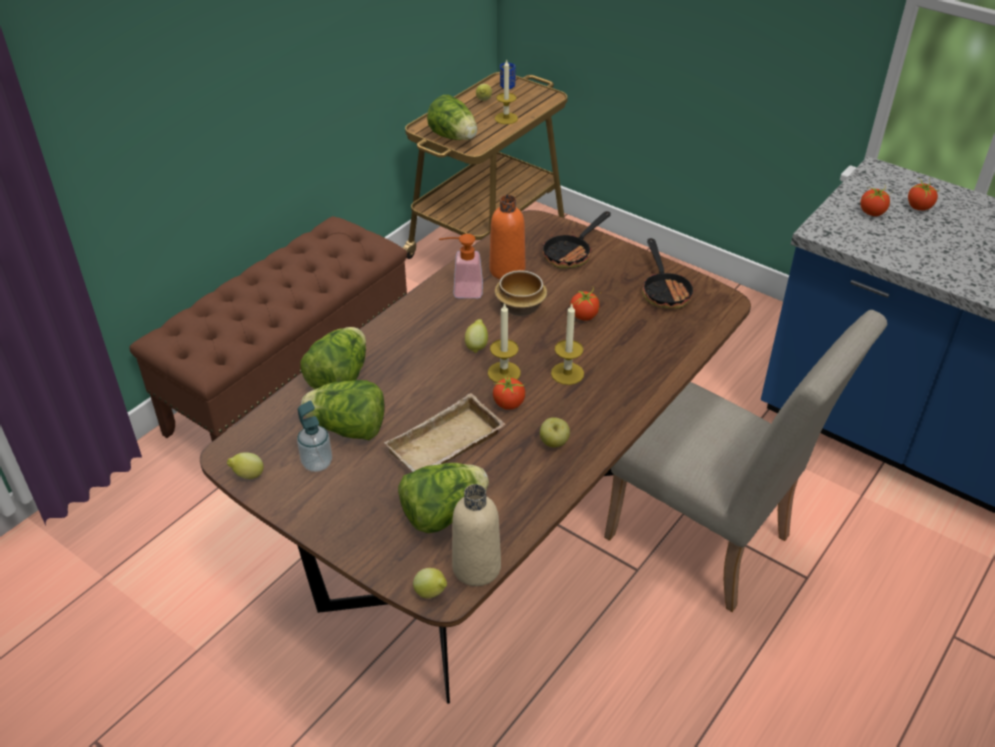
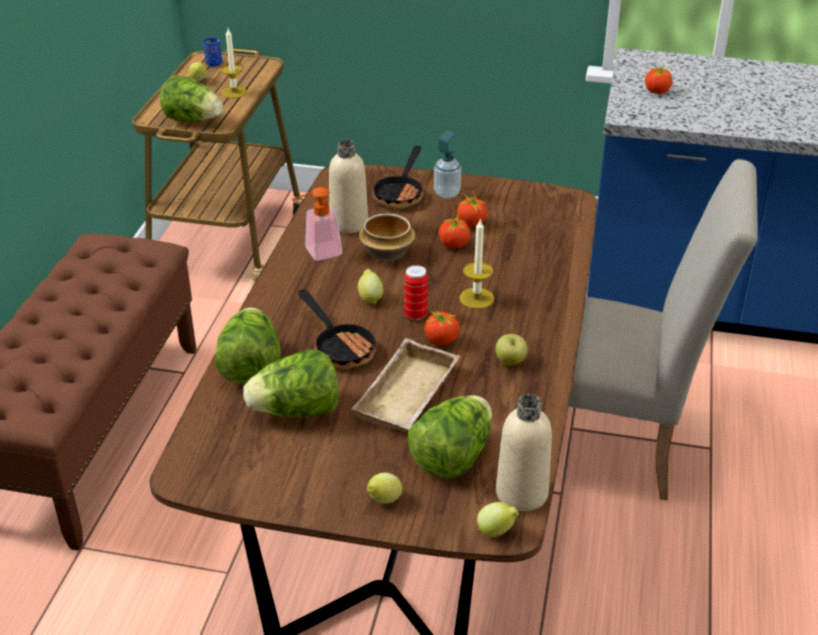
camera: 25 degrees left, 5 degrees down
(248, 476) = (221, 488): lemon -> lemon (383, 501)
(317, 463) = (288, 453): soap dispenser -> soap dispenser (447, 193)
(504, 373) = (415, 314): candle -> can
(507, 270) = (349, 223): orange bottle -> beige bottle
(665, 291) = (512, 204): frying pan -> frying pan (340, 347)
(919, 207) = (690, 79): tomato -> tomato (471, 223)

